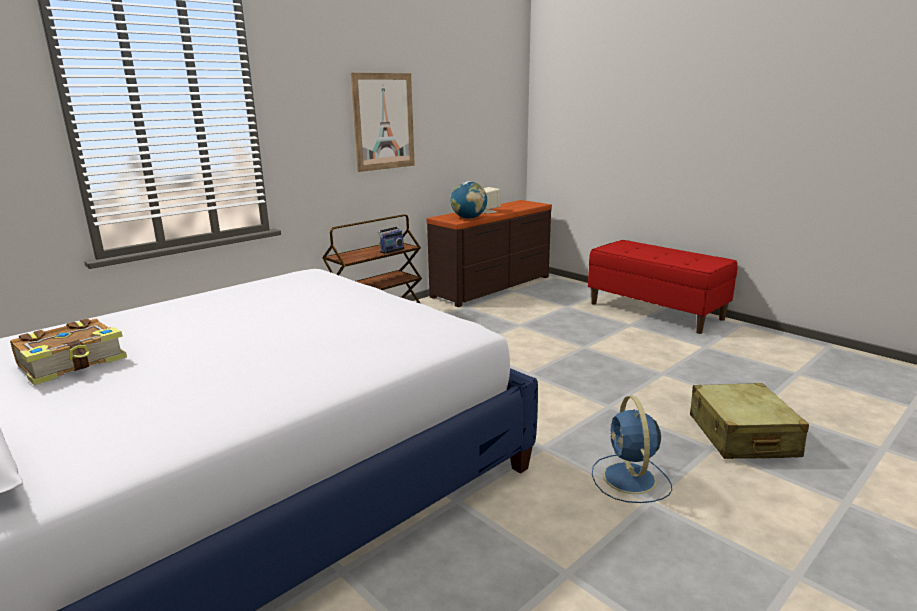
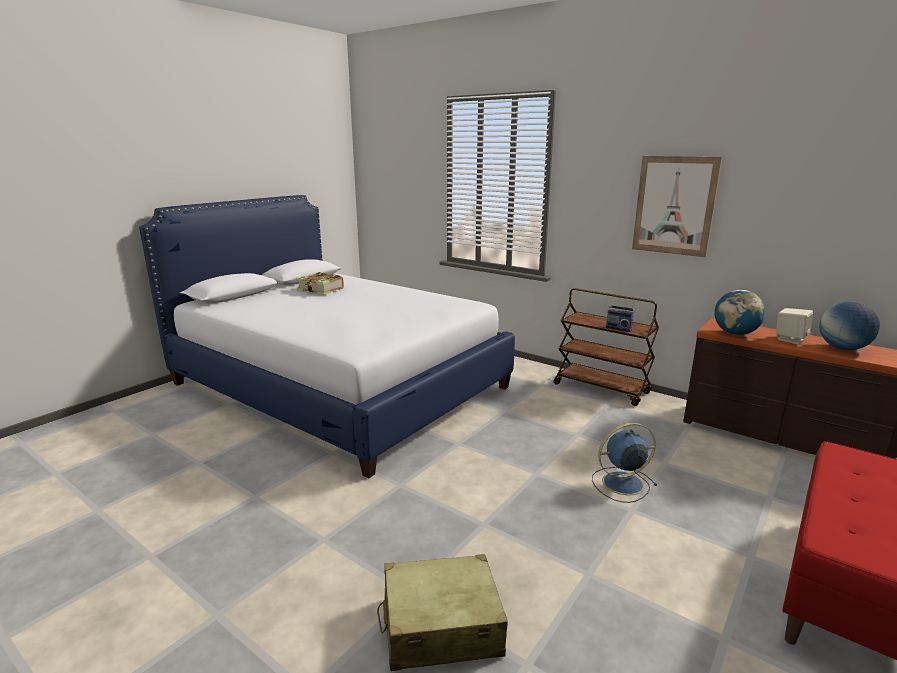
camera: 80 degrees right, 0 degrees up
(509, 207) = (842, 348): none -> globe
(630, 479) = (354, 530): blue fan -> blue fan (621, 483)

